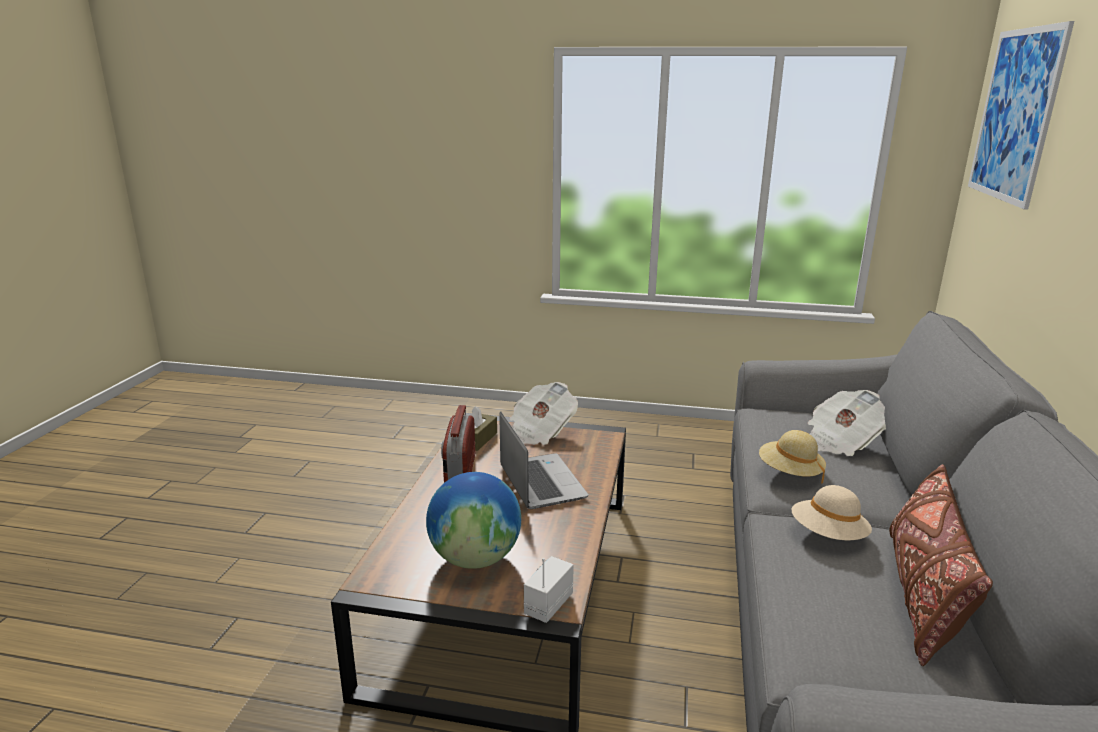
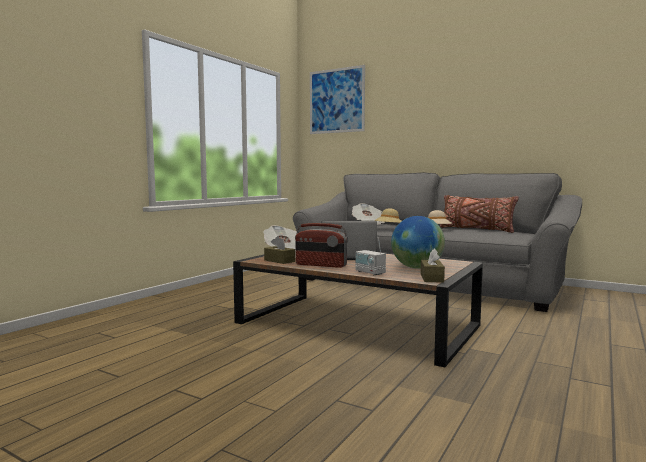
camera: 70 degrees left, 15 degrees down
(390, 580) = (431, 278): none -> brown tissue box
(548, 605) = (459, 263): radio -> radio (370, 272)

